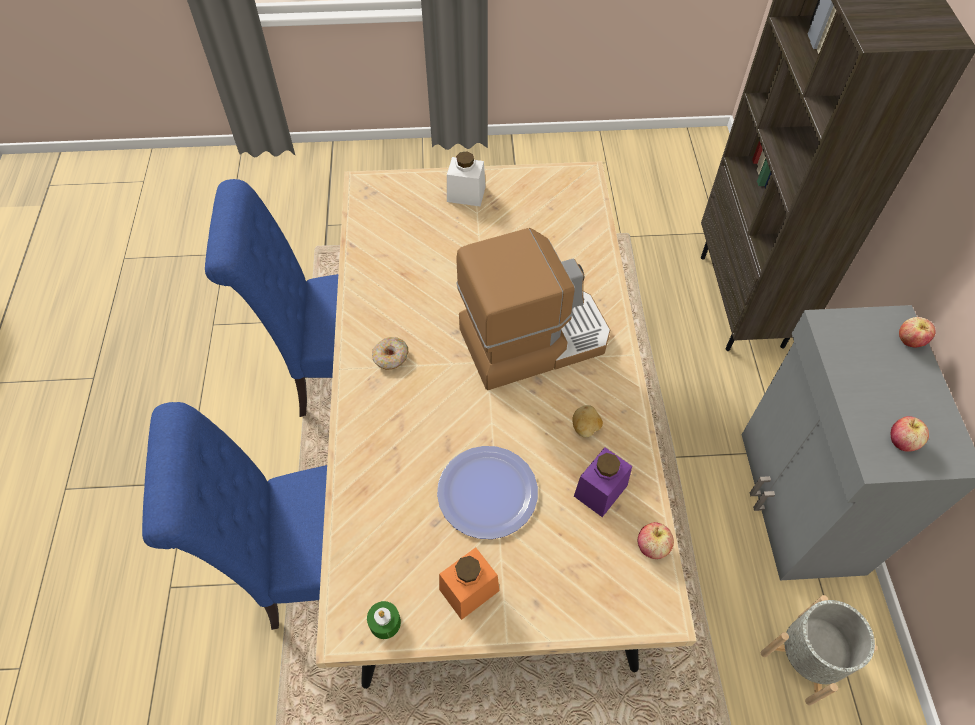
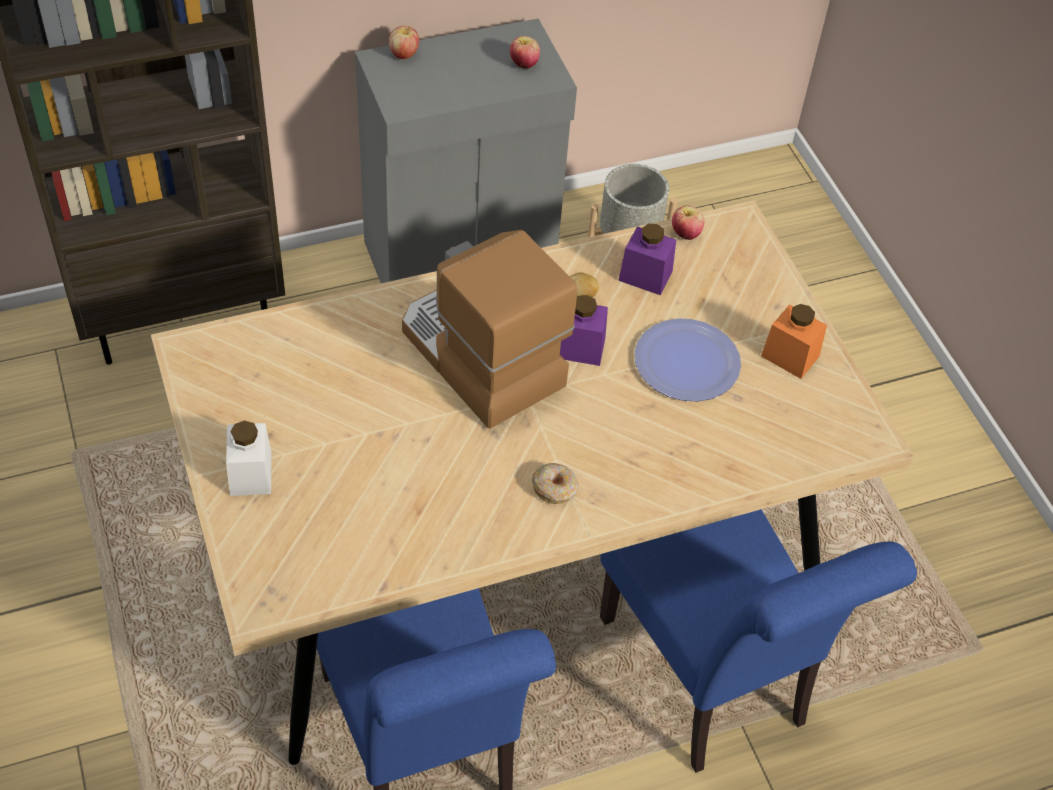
camera: 110 degrees left, 5 degrees down
(385, 623) = (851, 412): green candle -> none
(525, 411) = (579, 347): none -> purple jar

